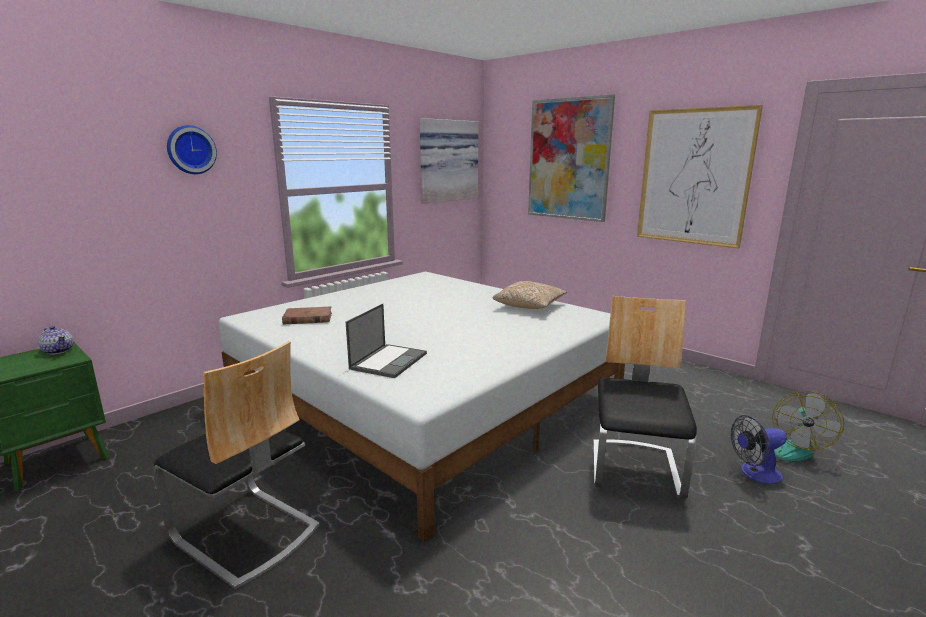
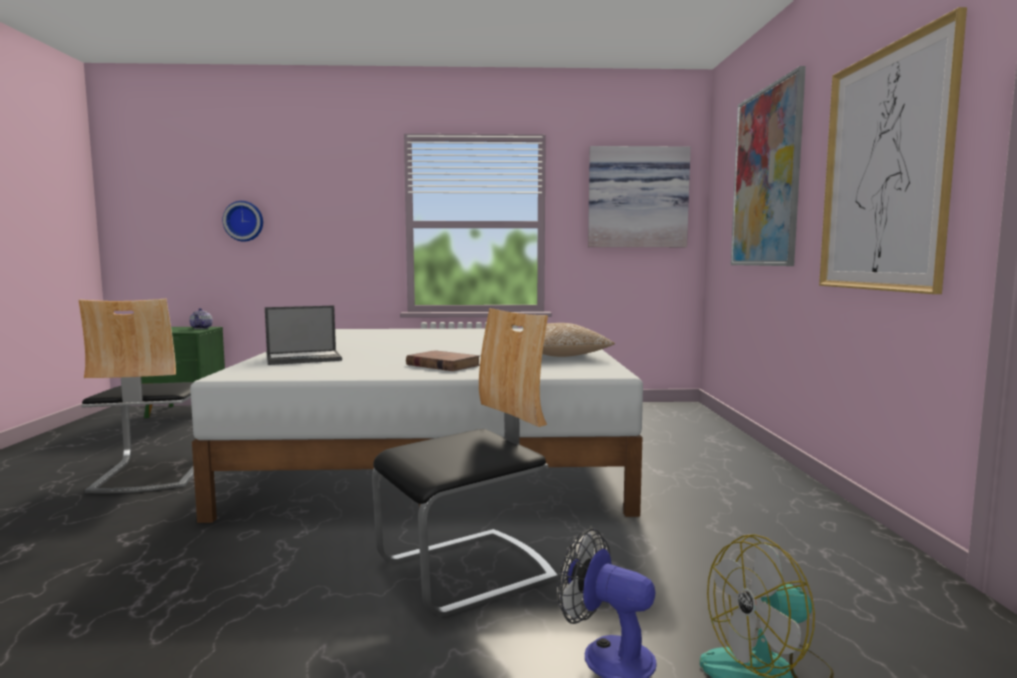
camera: 45 degrees right, 10 degrees down
(190, 150) = (327, 182): wall clock -> wall clock (244, 221)
(307, 318) = (359, 336): brown book -> brown book (443, 365)

